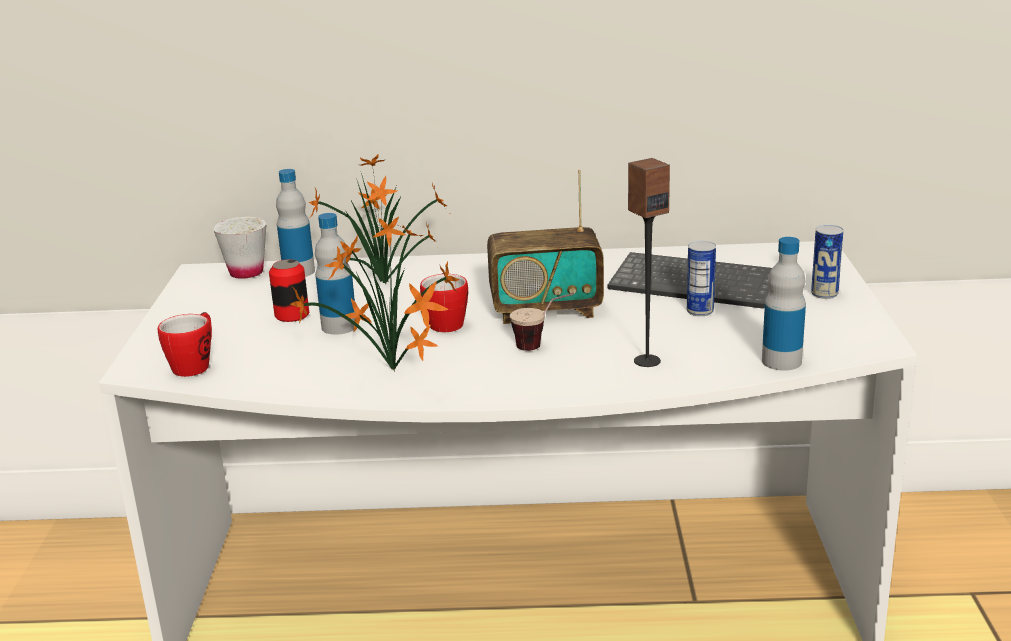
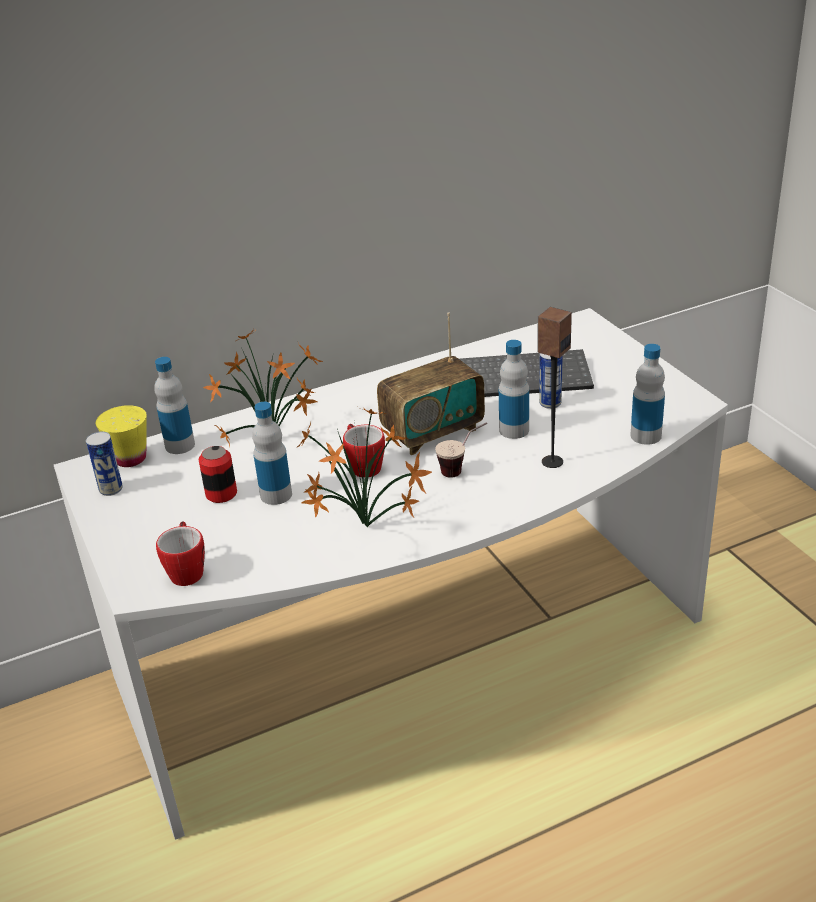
camera: 25 degrees left, 10 degrees up
(246, 272) = (130, 458): white cup -> yellow cup
(634, 326) = (514, 430): none -> bottle
(824, 294) = (624, 363): can -> can (111, 489)

